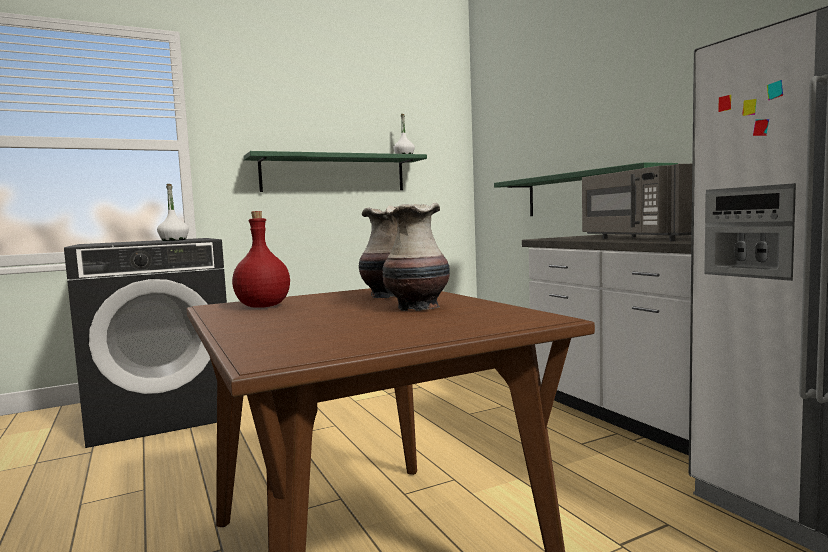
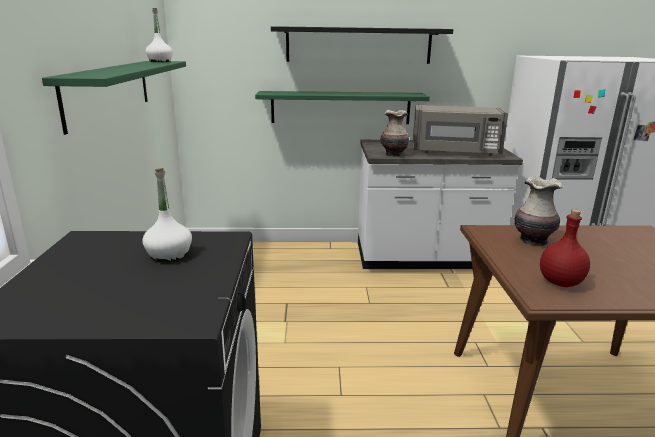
camera: 65 degrees left, 15 degrees up
(418, 308) = (597, 244): vase -> vase (394, 154)
(602, 114) = (358, 45): none -> black shelf

